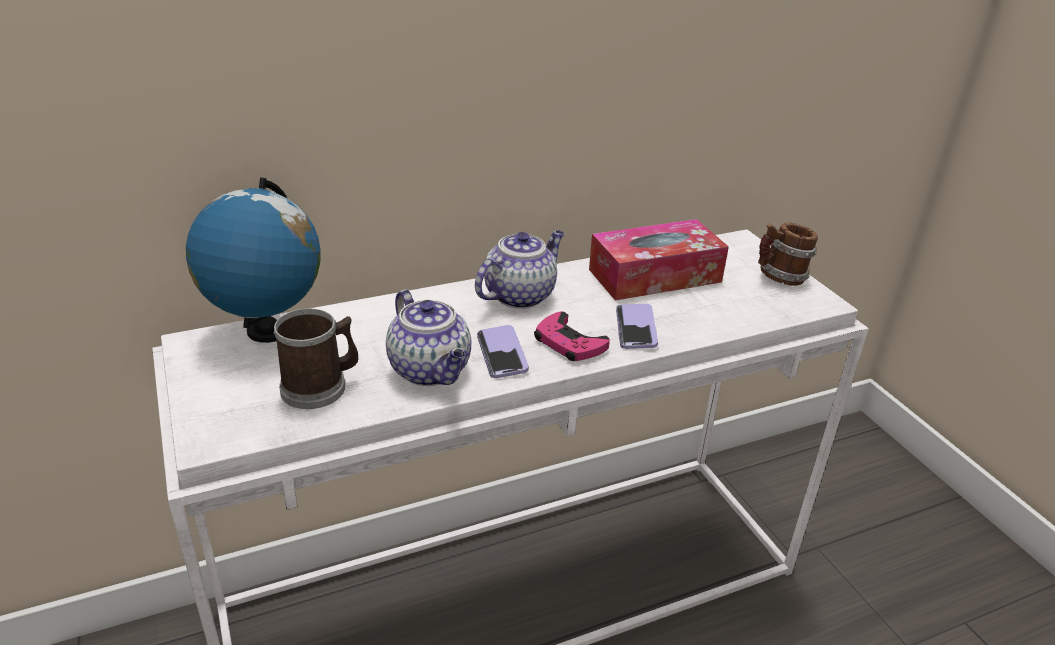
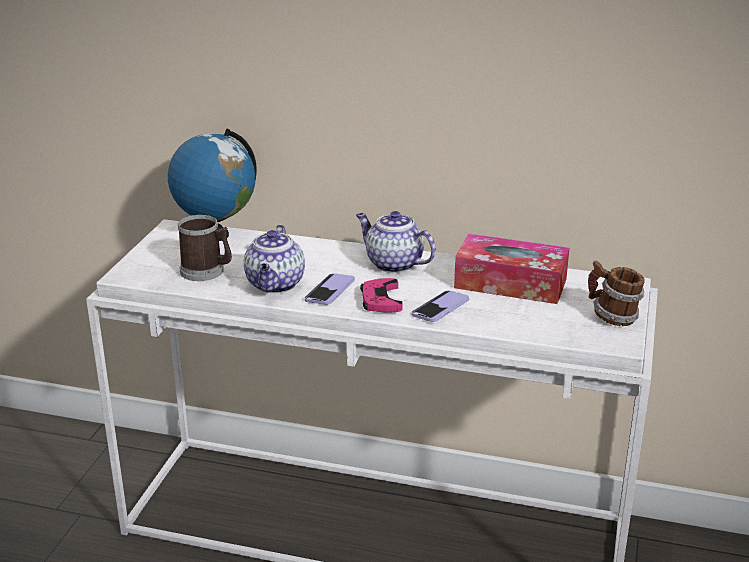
camera: 40 degrees right, 5 degrees down
(520, 295) = (393, 264): teapot -> teapot turned 135 degrees counterclockwise

